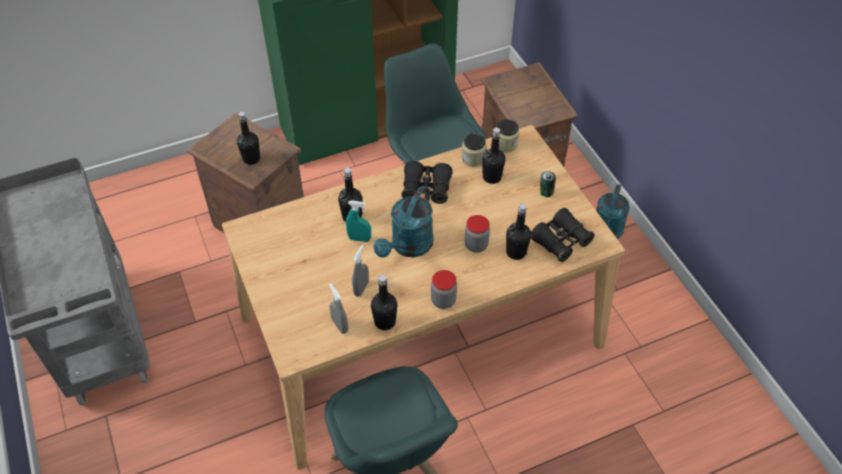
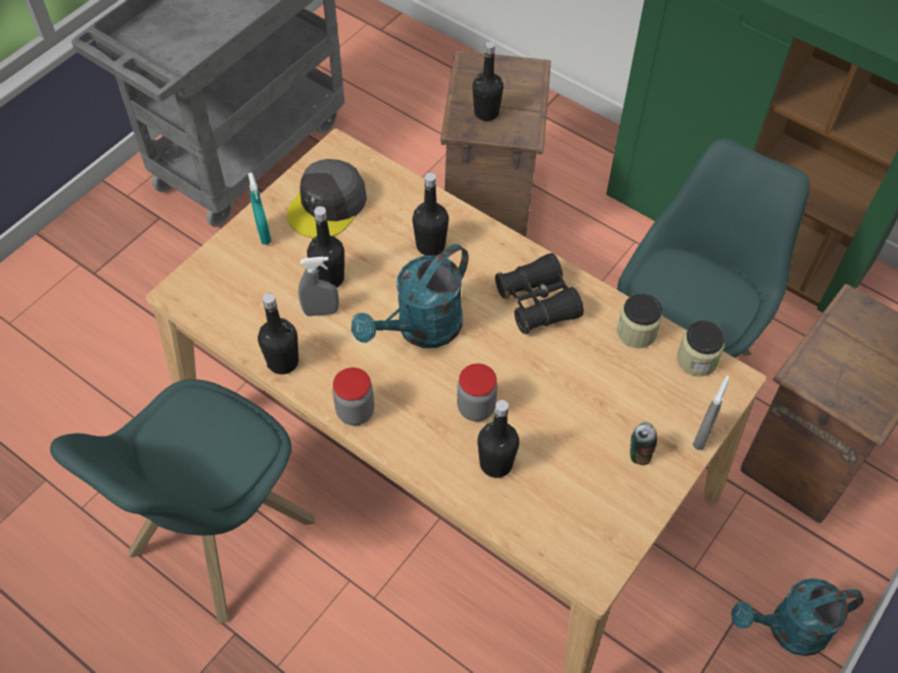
camera: 60 degrees right, 5 degrees up
(282, 252) = (328, 205): none -> grey cap
(340, 325) = (250, 317): grey spray bottle -> grey spray bottle (702, 436)
(359, 239) = (399, 271): turquoise spray bottle -> turquoise spray bottle (264, 234)
(408, 247) = (420, 330): turquoise watering can -> turquoise watering can turned 45 degrees counterclockwise
(492, 177) = (617, 371): black bottle -> black bottle (329, 278)
(560, 241) = (557, 515): black binoculars -> none

